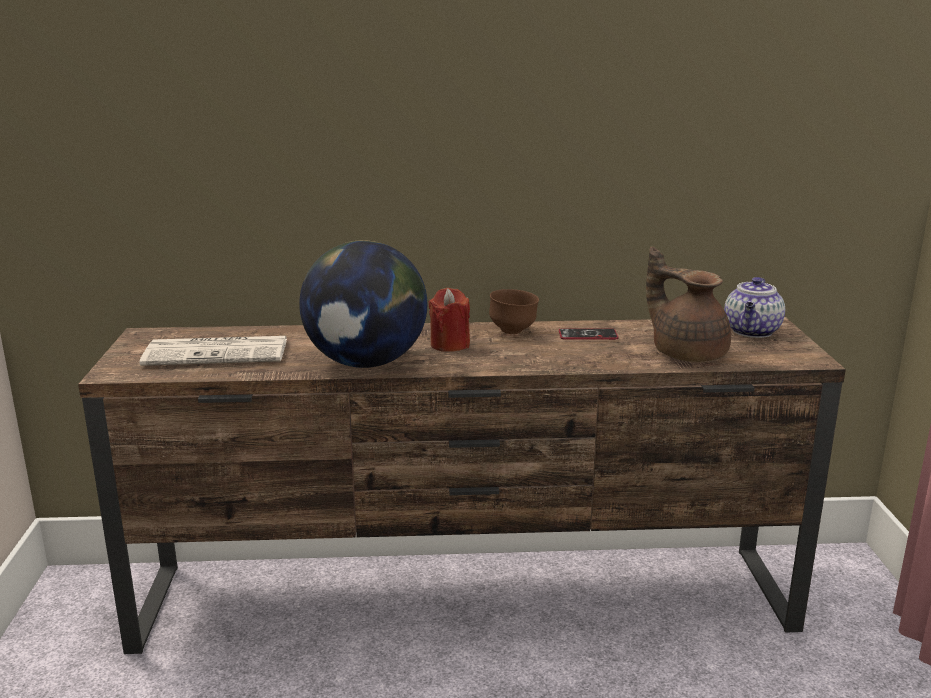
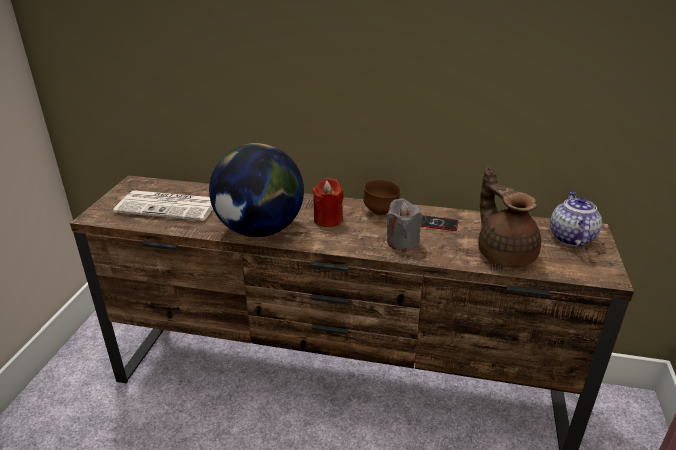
camera: 15 degrees right, 10 degrees up
(558, 355) = (402, 242): none -> grey candle
(752, 332) = (570, 237): teapot -> teapot turned 150 degrees clockwise

